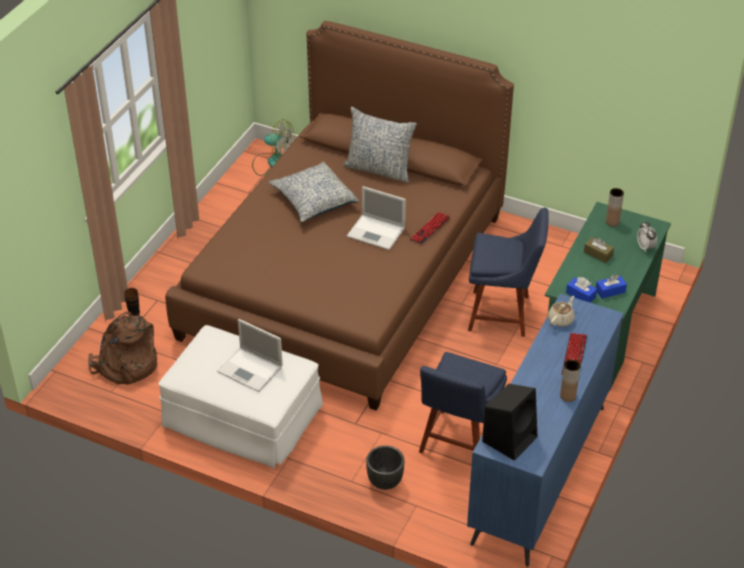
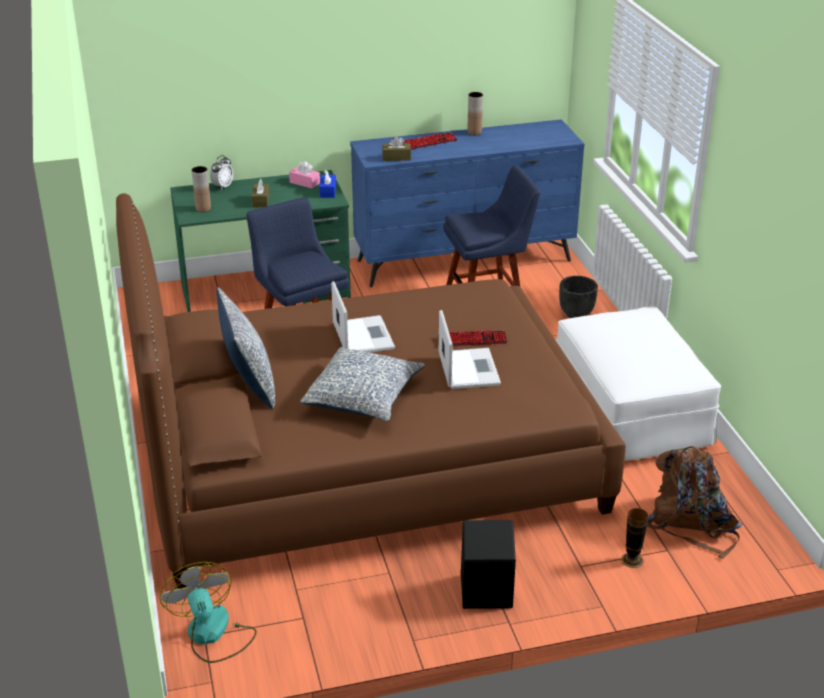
camera: 130 degrees left, 10 degrees down
(251, 370) = (627, 338): laptop -> laptop (468, 368)
(430, 229) = (315, 311): keyboard -> keyboard (472, 340)
(510, 438) = (548, 137): black speaker -> black speaker (484, 591)
(561, 319) = (396, 157): beige teapot -> brown tissue box
(610, 291) = (304, 183): blue tissue box -> pink tissue box

